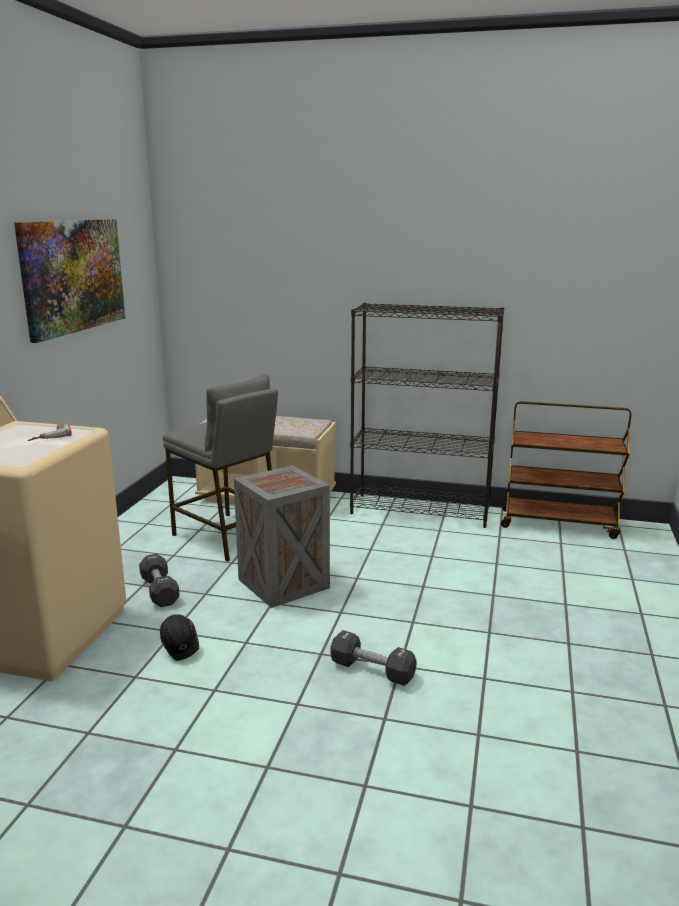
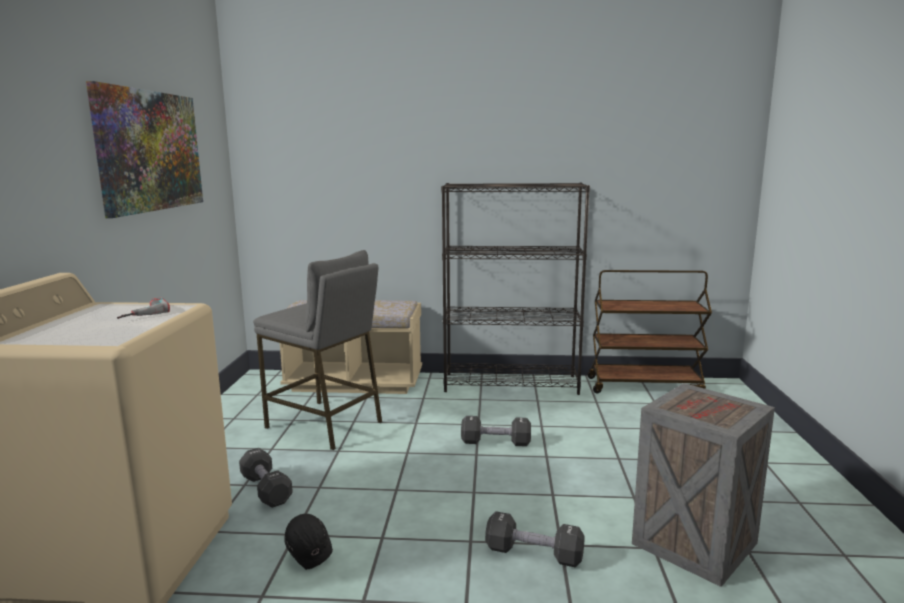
camera: 10 degrees left, 5 degrees down
(285, 584) = (404, 468): crate -> crate (697, 543)
(380, 568) = (495, 442): none -> black dumbbell

